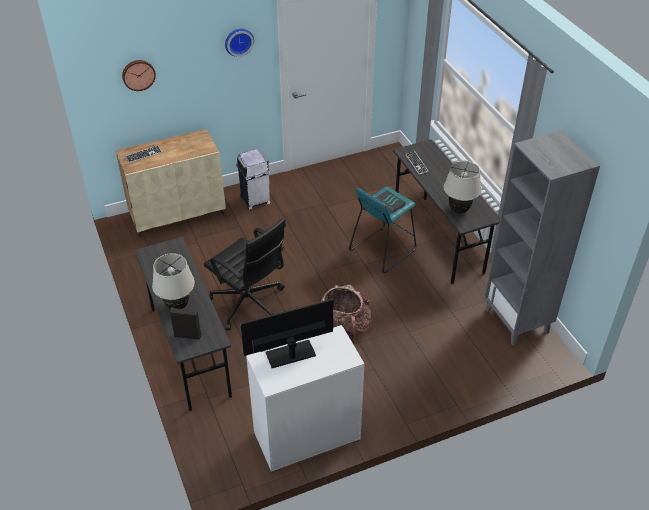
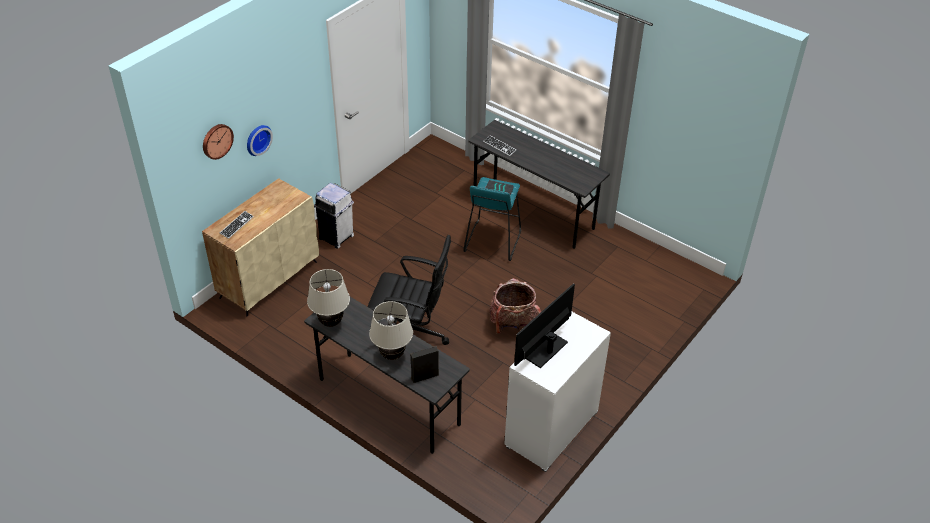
camera: 30 degrees left, 0 degrees up
(238, 41) = (298, 76): wall clock -> wall clock (257, 139)
(459, 210) = (568, 176): beige table lamp -> beige table lamp (331, 322)
(517, 321) = (649, 260): grey bookcase -> none

